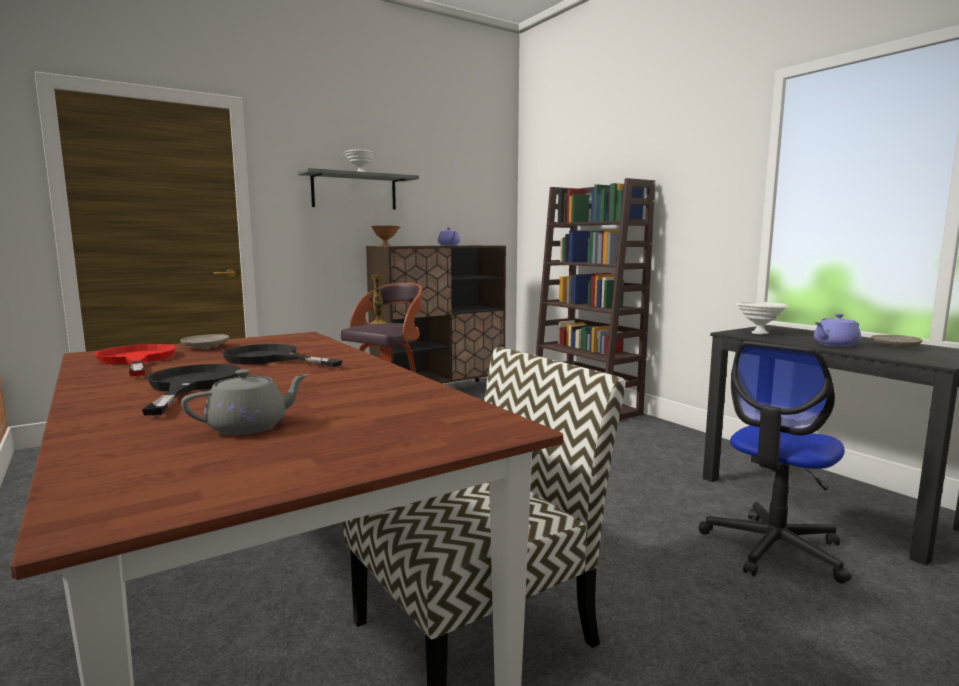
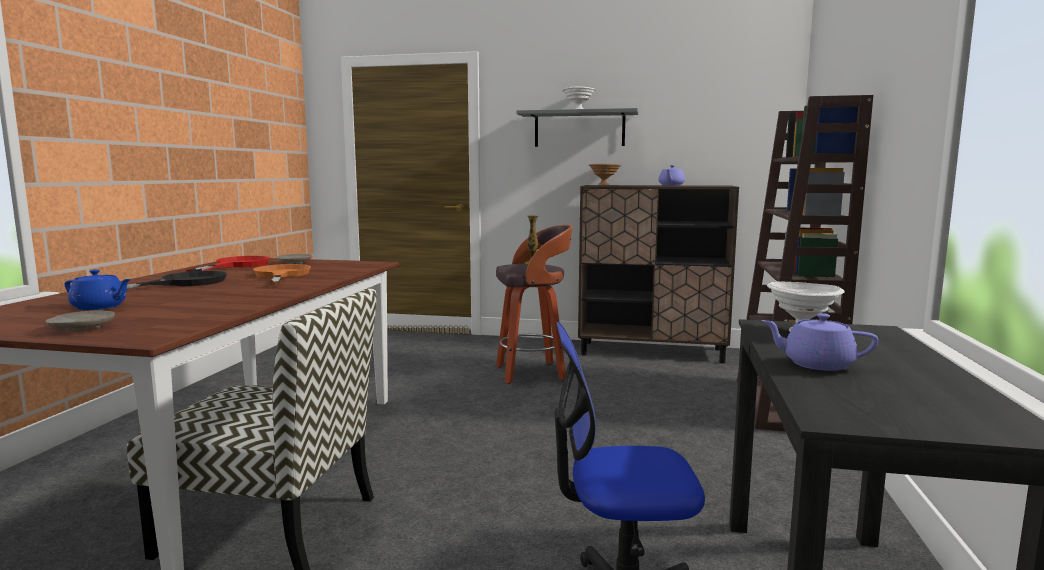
camera: 45 degrees right, 0 degrees up
(249, 427) = (100, 307): grey teapot -> blue teapot
(270, 359) = (281, 275): black frying pan -> orange frying pan
(894, 347) = (907, 389): beige plate -> beige plate (82, 328)

